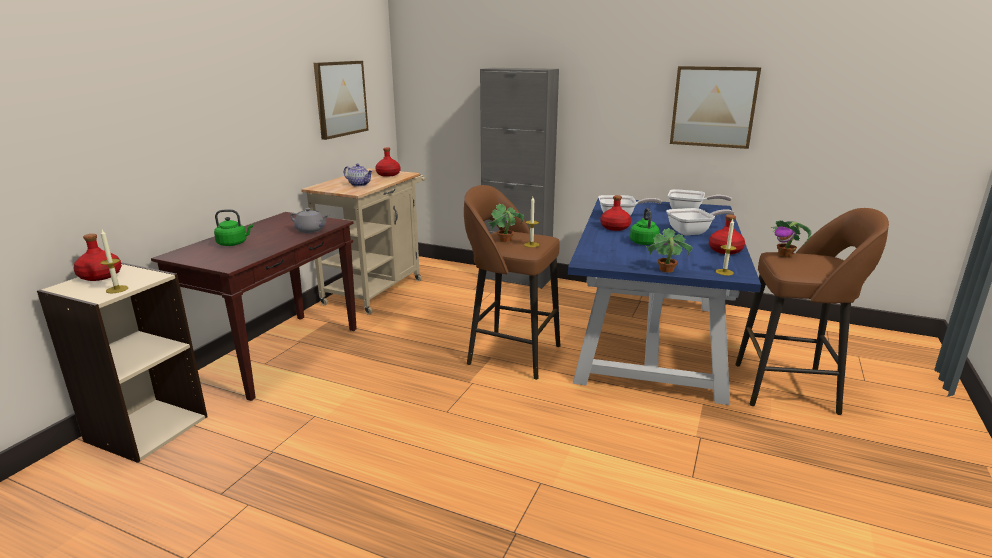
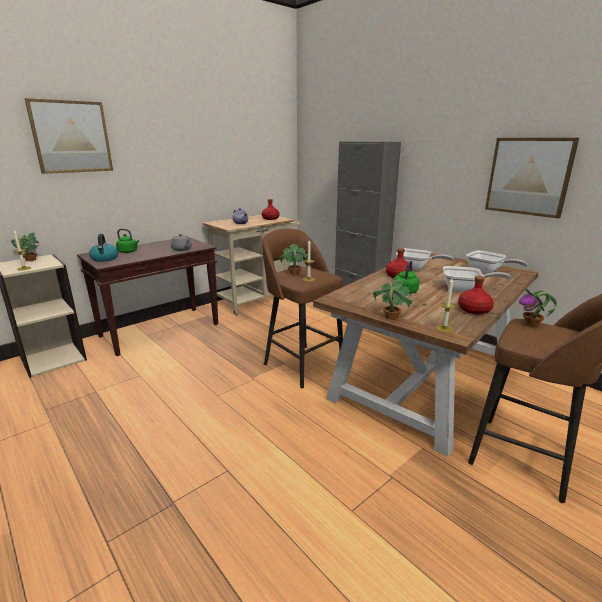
camera: 25 degrees right, 0 degrees up
(100, 276) = (30, 260): red bottle -> potted plant
(214, 258) = (105, 259): none -> kettle
(340, 98) = (244, 162): picture -> picture (71, 137)
(651, 341) = (424, 381): blue dining table -> brown dining table

